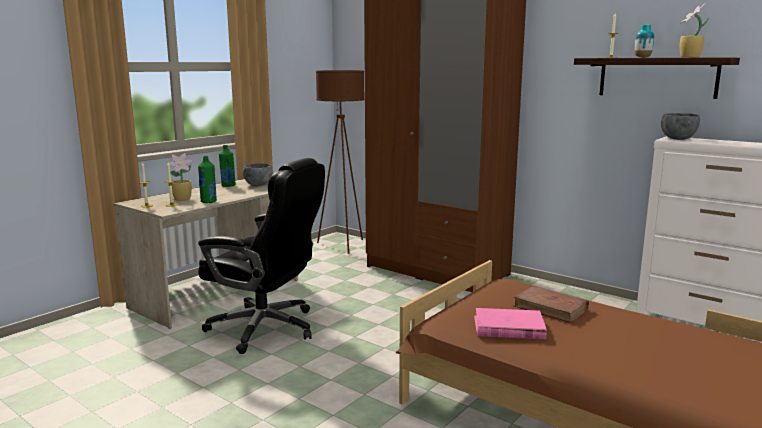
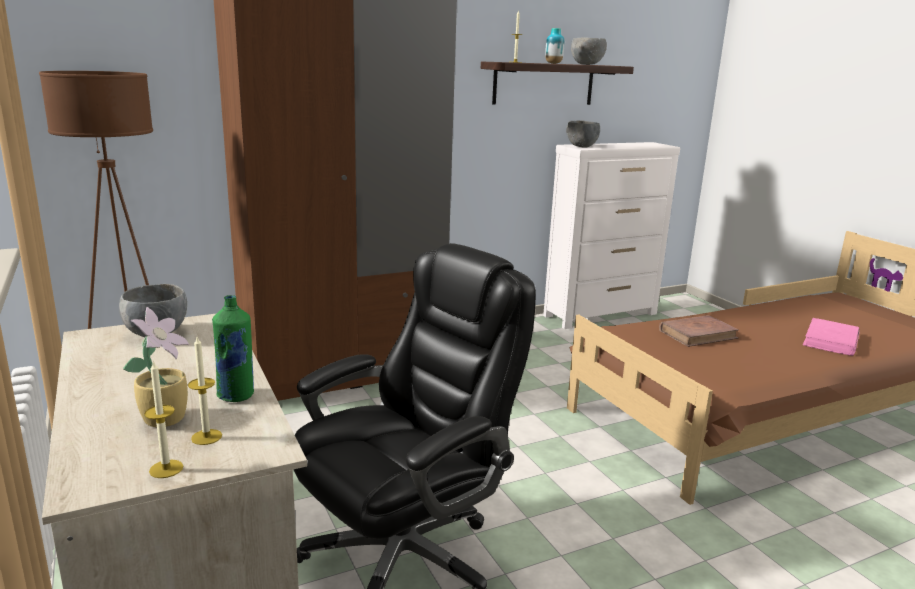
camera: 65 degrees left, 5 degrees up
(228, 185) = (107, 358): green bottle -> none
(508, 328) = (745, 364): pink book -> pink book (831, 341)
(689, 57) = (587, 64): potted plant -> grey bowl

